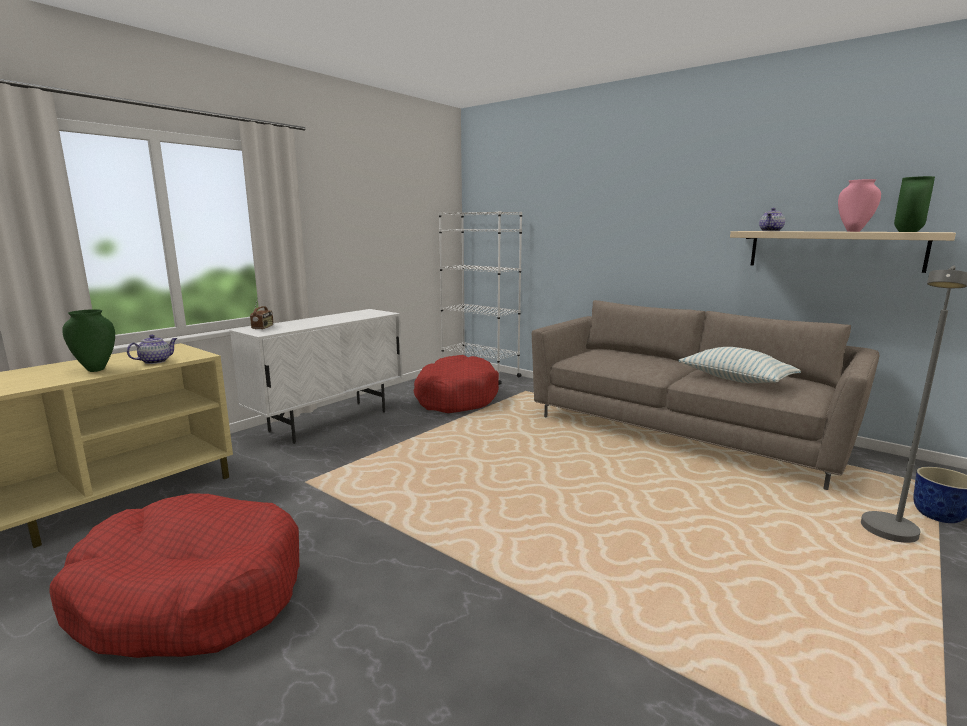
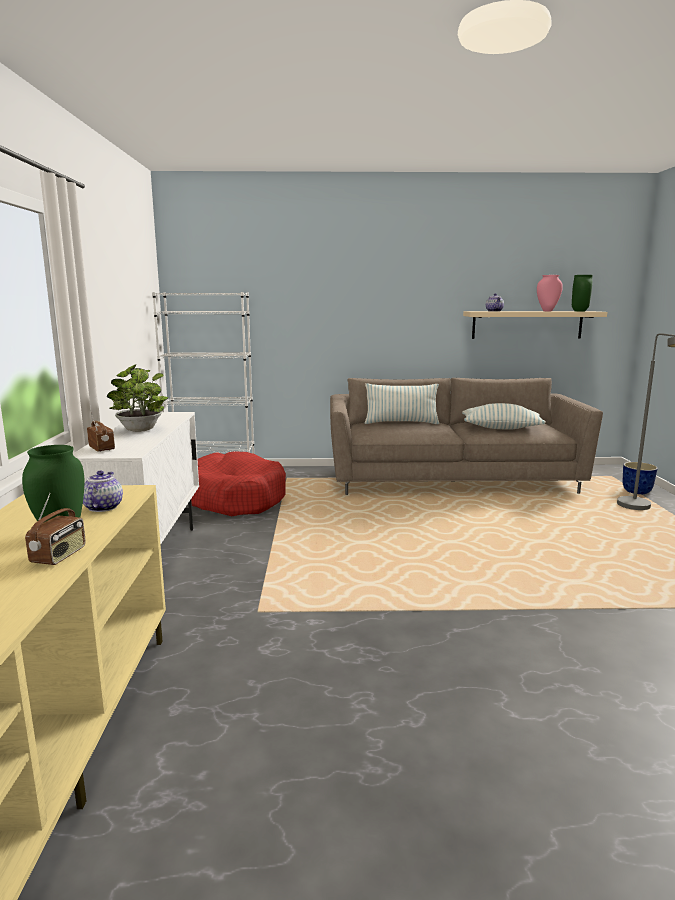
camera: 40 degrees left, 0 degrees up
(54, 380) = (59, 556): none -> radio
(191, 595) = (368, 732): red dog bed -> none
(322, 320) = (139, 430): none -> potted plant
(633, 355) = (401, 423): none -> pillow

